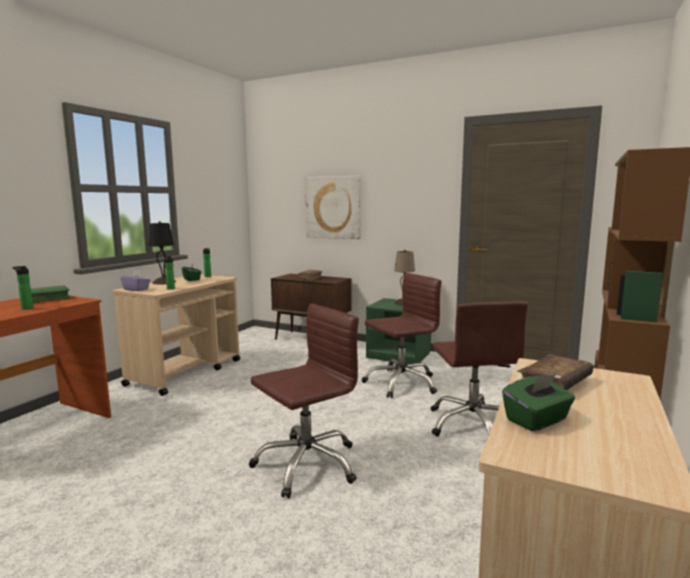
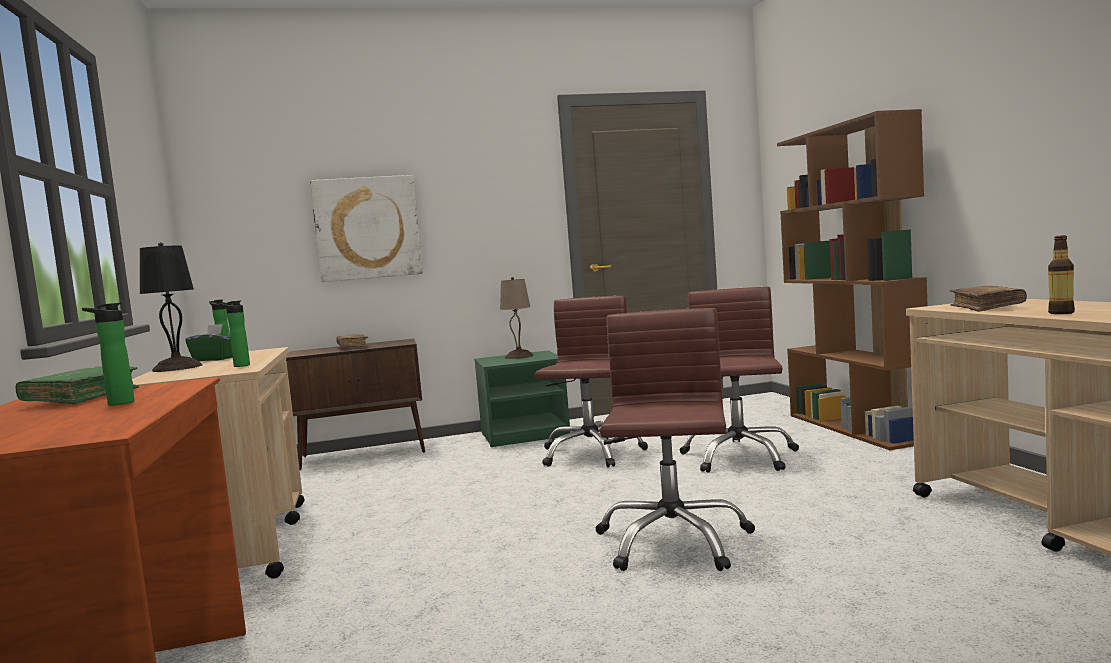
camera: 40 degrees left, 5 degrees down
(136, 289) = (171, 377): purple tissue box -> none
(473, 425) = (738, 456): brown office chair -> brown office chair turned 120 degrees counterclockwise
(537, 420) = (1061, 313): green tissue box -> bottle

